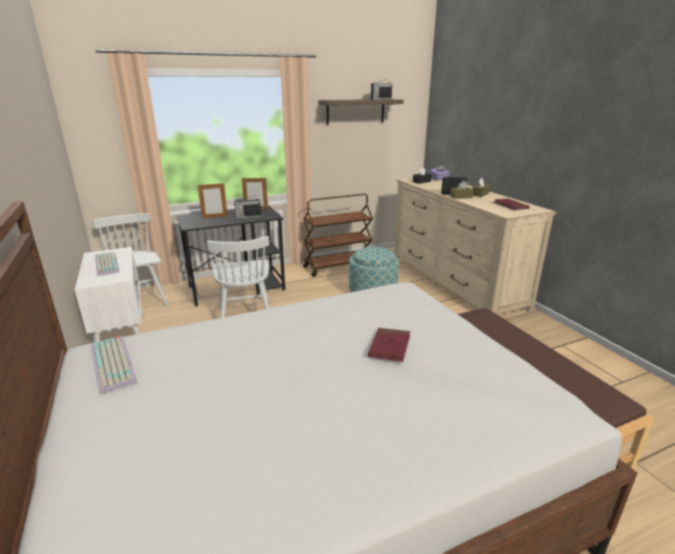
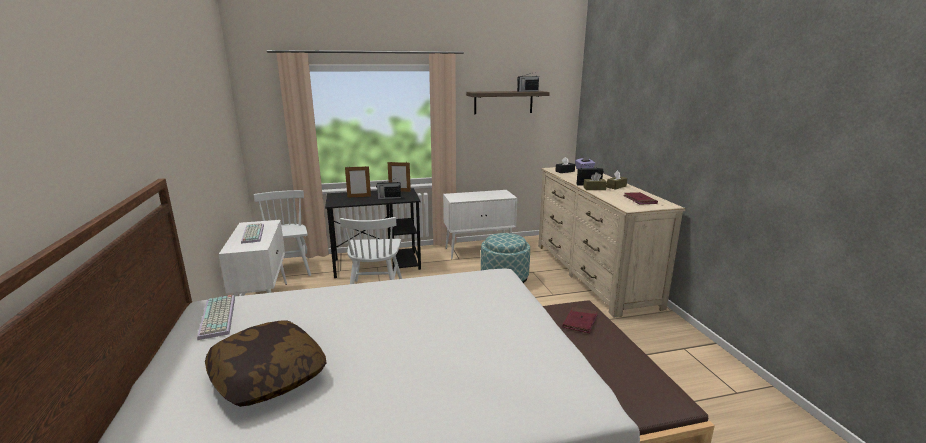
camera: 10 degrees right, 5 degrees down
(209, 428) = (268, 377): none -> pillow
(338, 266) = (479, 250): brown cart -> white cabinet
(389, 347) = (455, 325): red book -> red book (580, 322)

